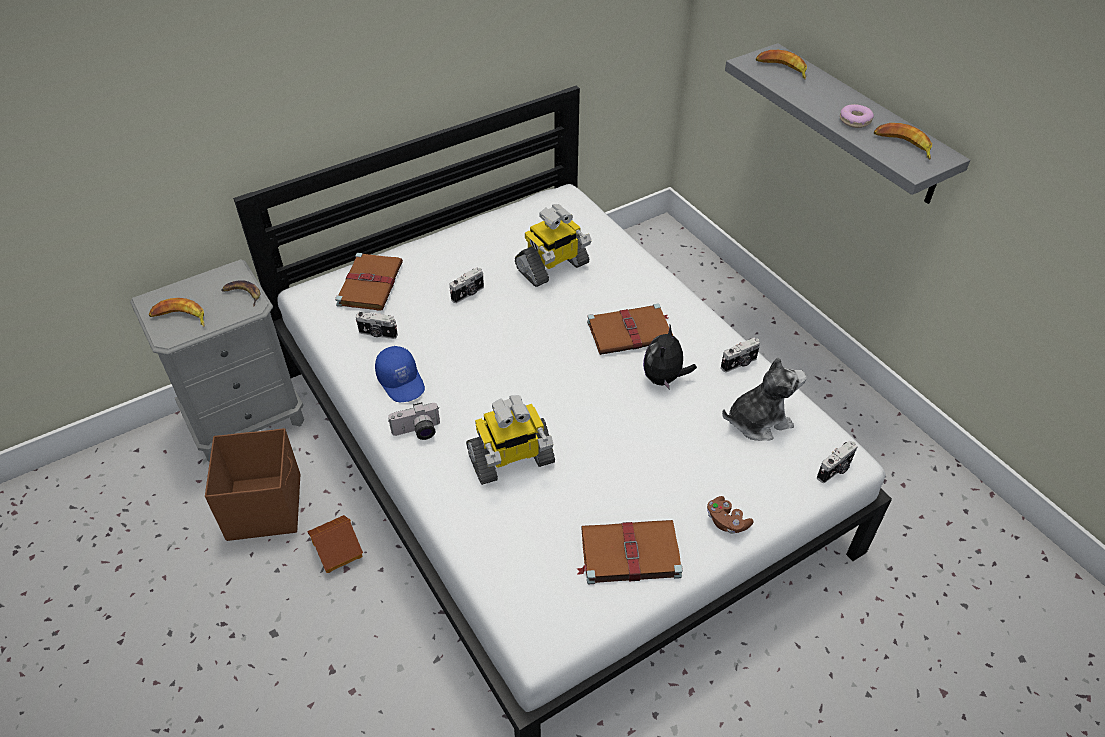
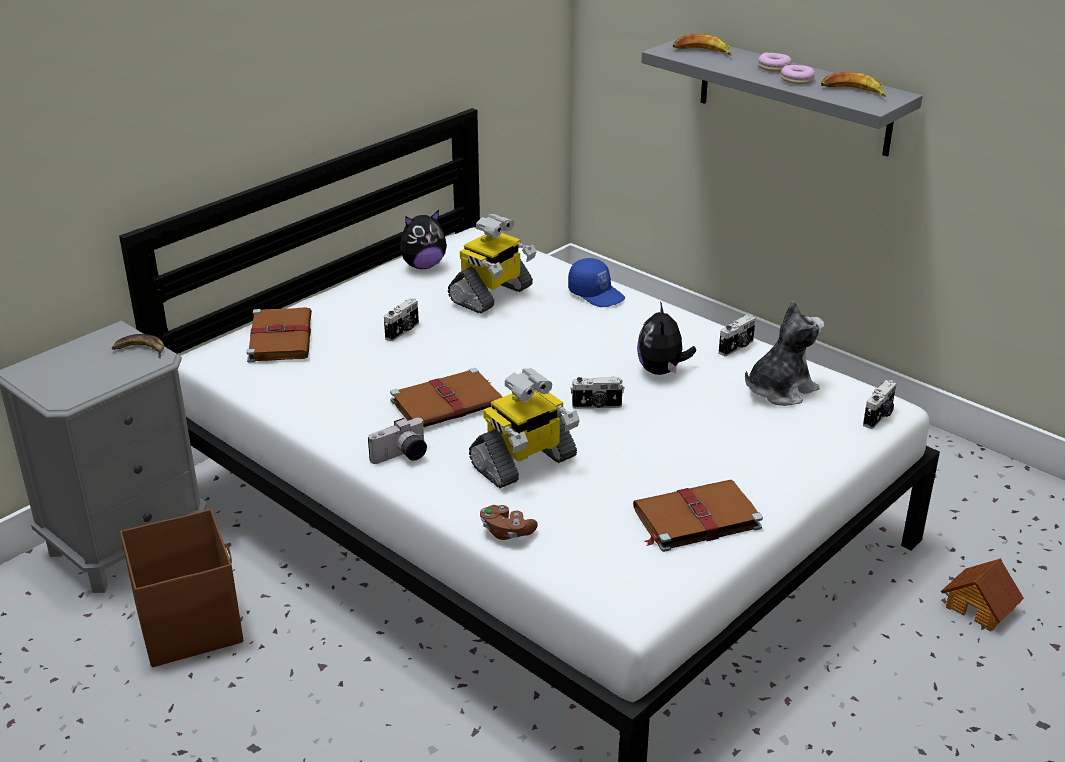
camera: 15 degrees left, 15 degrees down
(180, 318) = (69, 380): banana -> none
(338, 549) = (304, 649): toy house -> toy house (980, 607)
(377, 334) = (311, 380): camera -> camera (597, 406)
(402, 381) = (361, 416): blue cap -> blue cap (596, 294)
(510, 223) = (423, 266): none -> plush toy
(631, 332) = (607, 337): brown book -> brown book (448, 402)
(726, 521) = (787, 474): brown game controller -> brown game controller (506, 532)
(840, 100) = (774, 67): none -> donut

